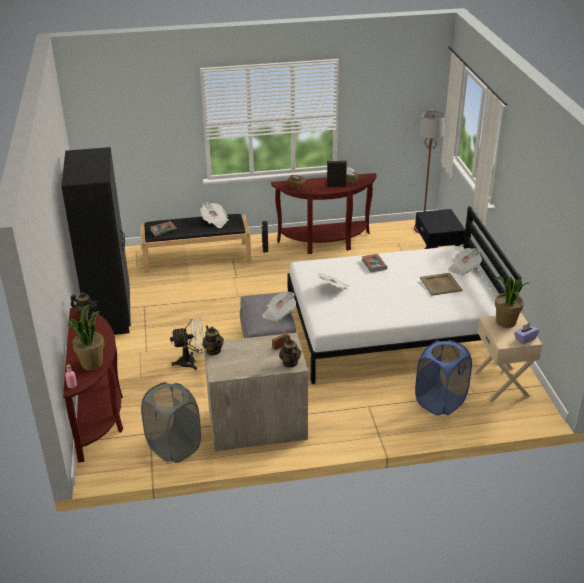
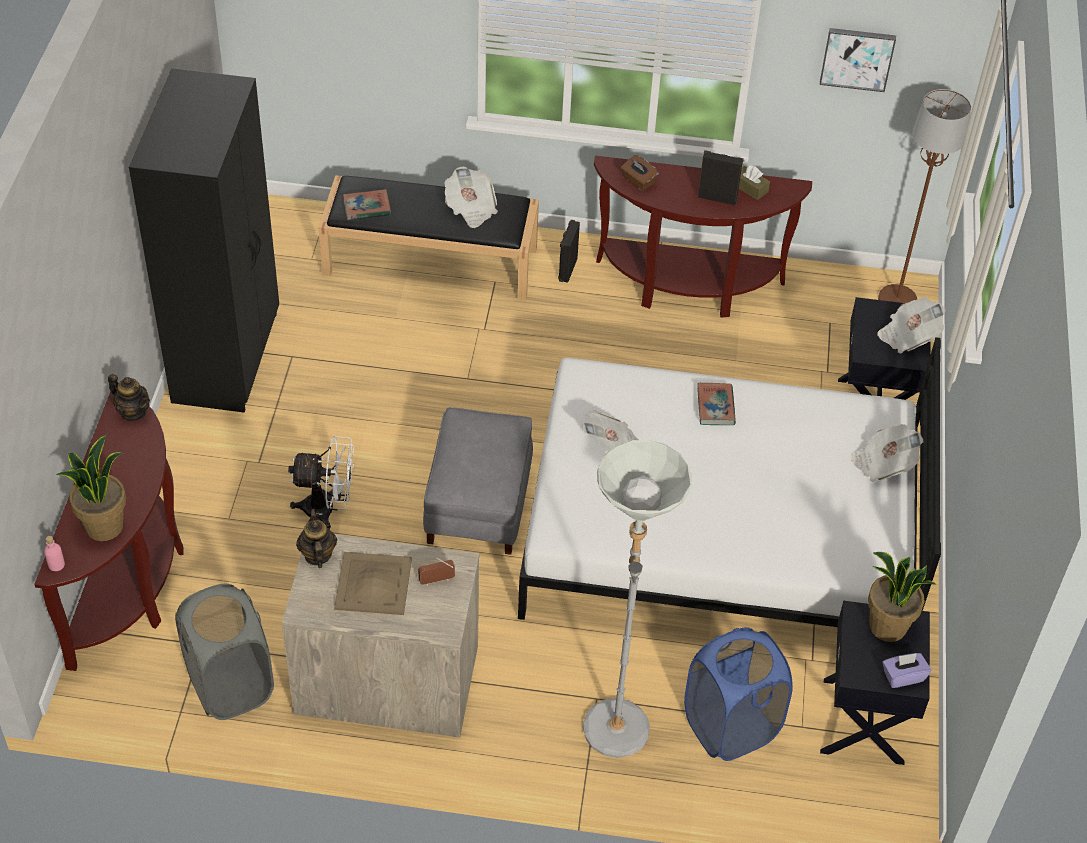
camera: 15 degrees right, 15 degrees up
(279, 314) = (495, 471): newspaper -> newspaper (908, 336)
(290, 363) = (436, 620): teapot -> none
(382, 411) = (616, 716): none -> grey floor lamp
(385, 106) = (857, 58): none -> picture
(441, 284) = (818, 492): beige tray -> beige tray (374, 583)
(502, 384) = (865, 721): beige nightstand -> black nightstand

